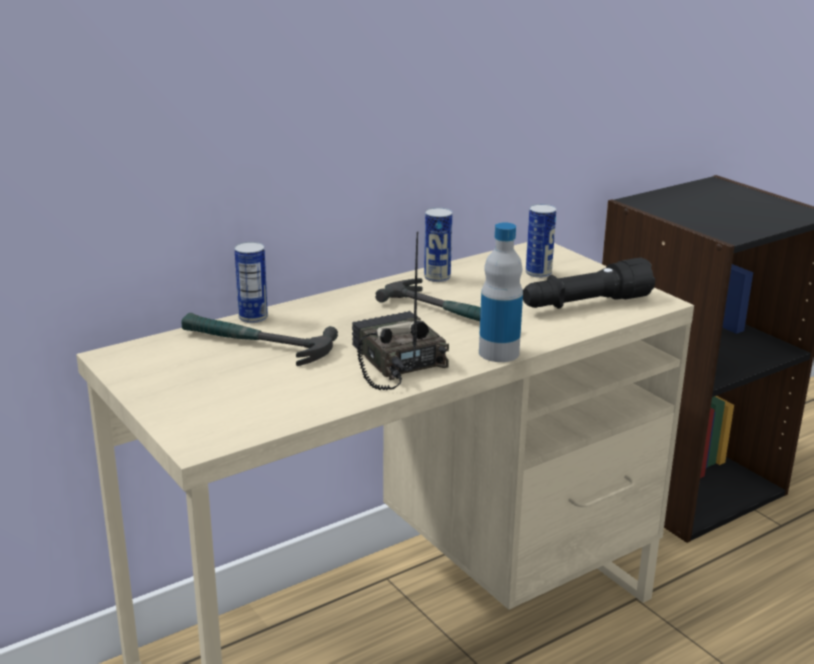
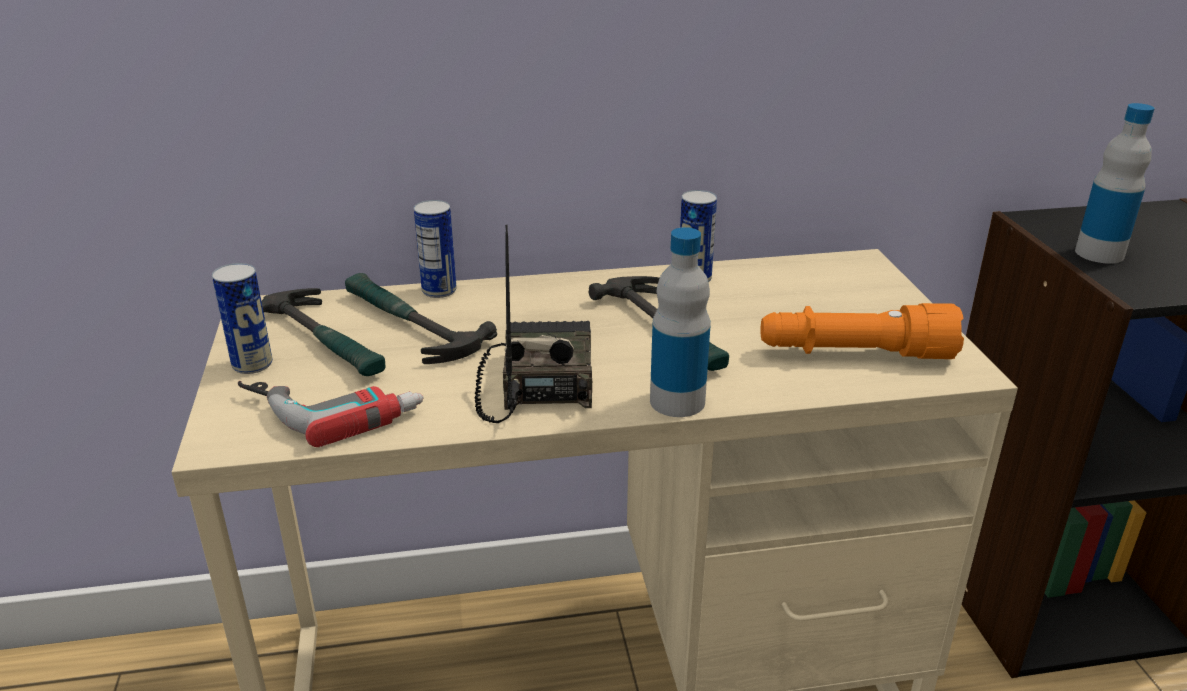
camera: 25 degrees right, 5 degrees up
(202, 366) = (326, 341): none -> hammer
(257, 404) = (332, 404): none -> power drill
(538, 273) = (829, 296): can -> can (252, 364)
(584, 304) = (854, 354): black flashlight -> orange flashlight
(692, 216) = (1099, 253): none -> bottle

